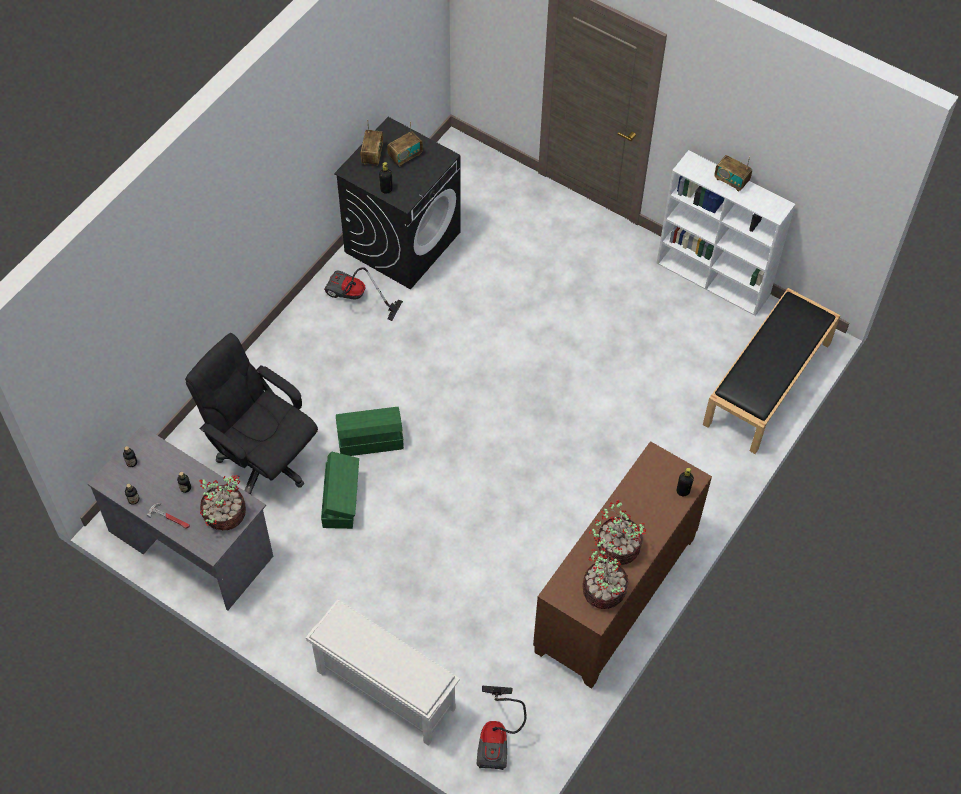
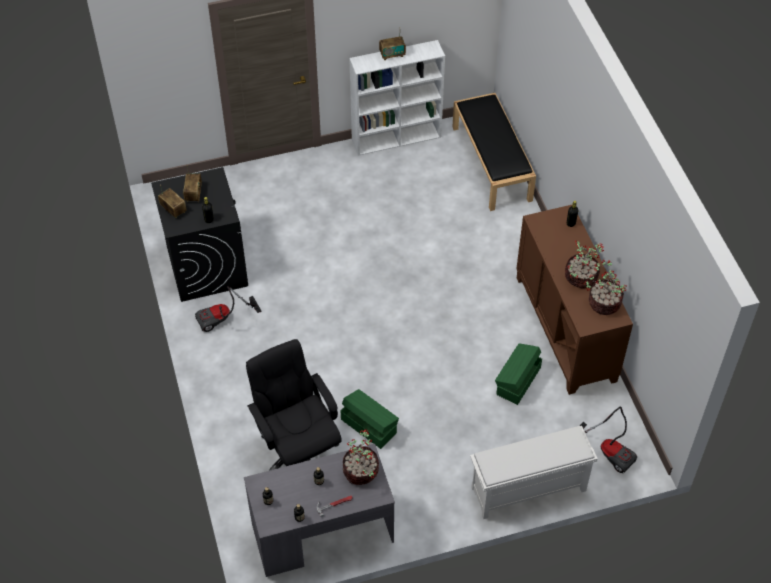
camera: 50 degrees left, 5 degrees down
(263, 460) = (298, 449): black office chair -> black office chair turned 75 degrees clockwise
(369, 440) = (339, 381): green storage box -> green storage box (517, 381)

